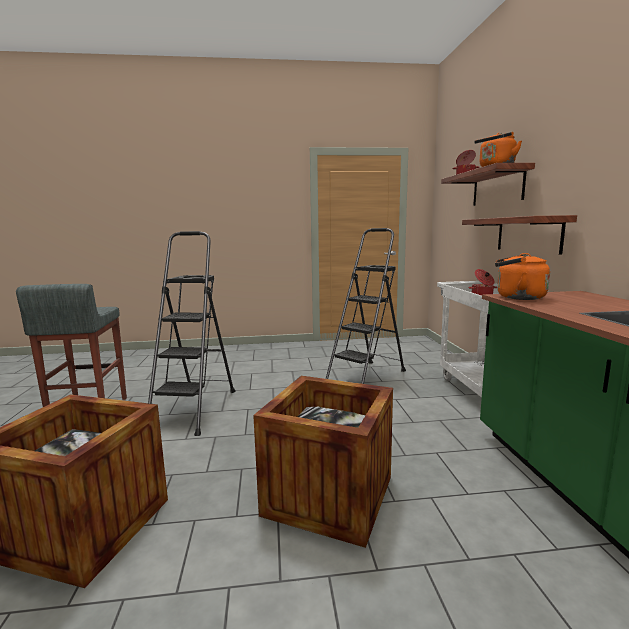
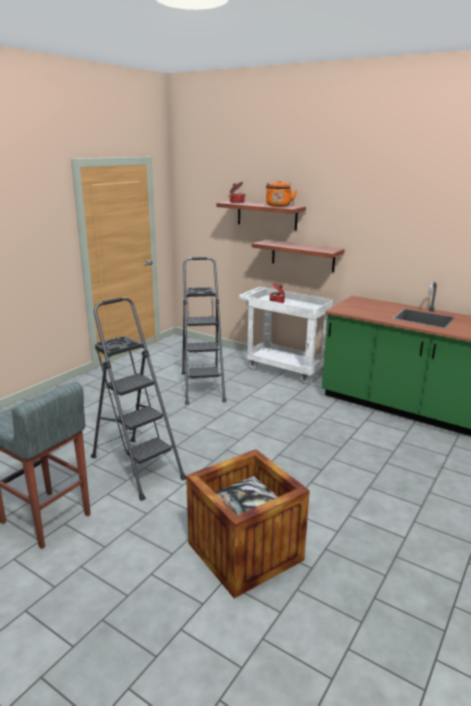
camera: 50 degrees left, 10 degrees up
(329, 495) = (316, 462): crate -> none
(517, 297) = (346, 310): orange kettle -> none

